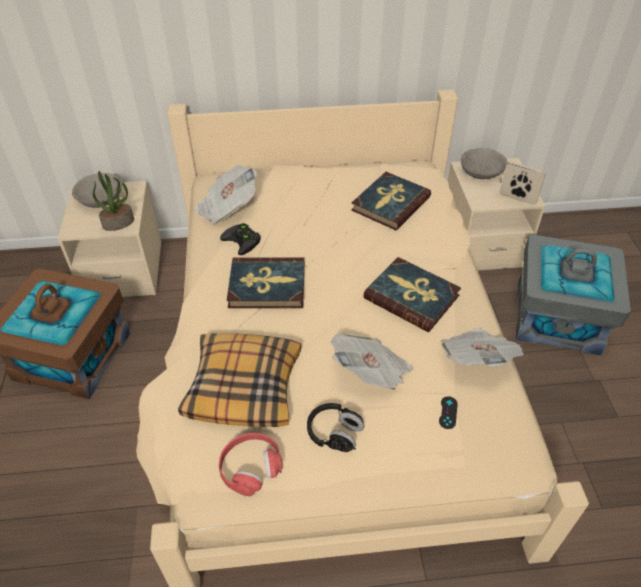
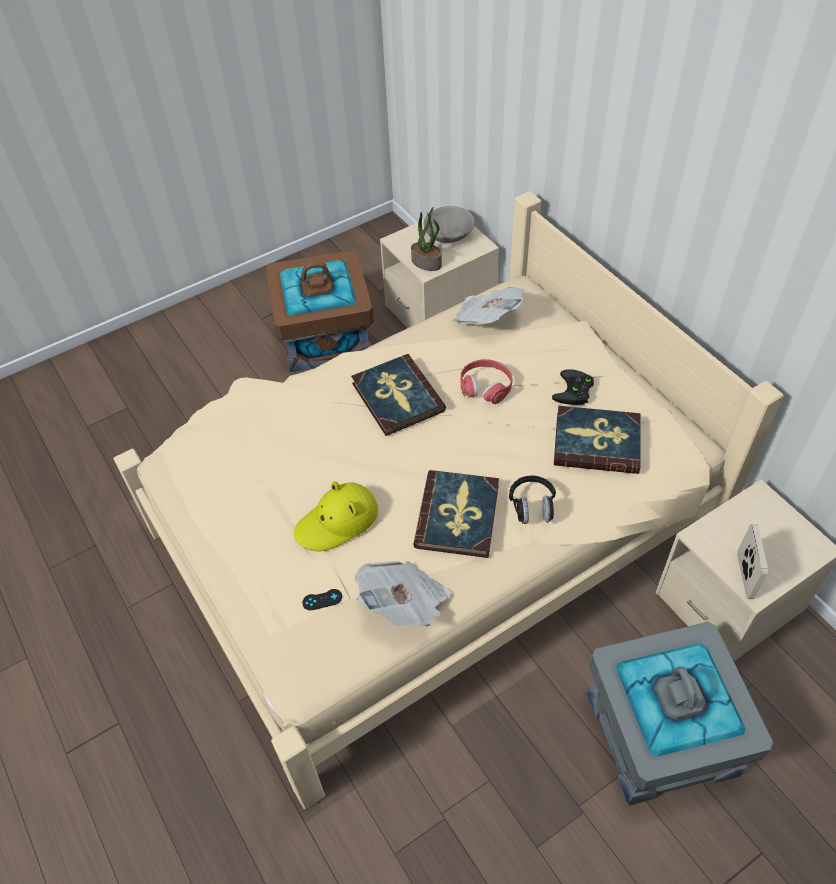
camera: 65 degrees right, 5 degrees up
(243, 240) = (447, 353): black game controller -> black game controller (574, 391)
(244, 386) = (274, 438): pillow -> none
(250, 467) = (197, 479): red headphones -> red headphones (485, 386)
(334, 434) = (256, 521): black headphones -> black headphones (532, 507)
(371, 373) = (337, 521): newspaper -> yellow hat
(481, 172) = (767, 518): grey bowl -> none

